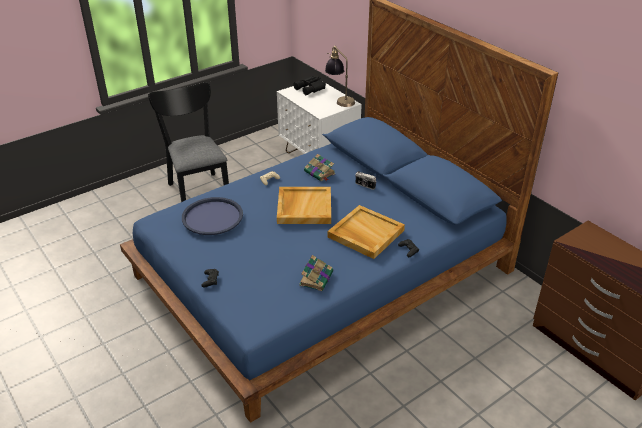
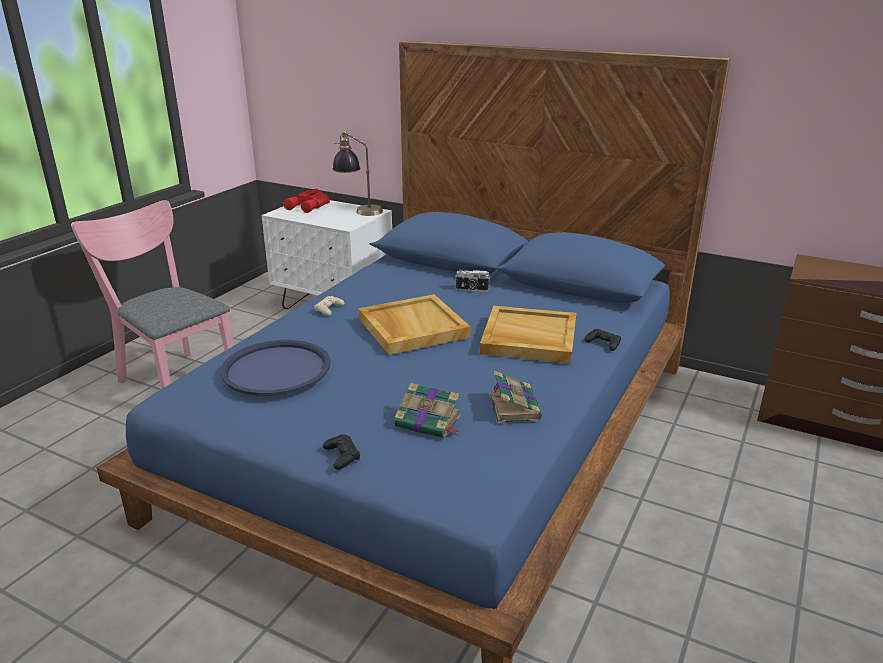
camera: 25 degrees left, 10 degrees down
(198, 190) = (174, 379): black chair -> pink chair
(311, 88) = (309, 206): black binoculars -> red binoculars
(320, 173) = (397, 288): book -> book (429, 422)

